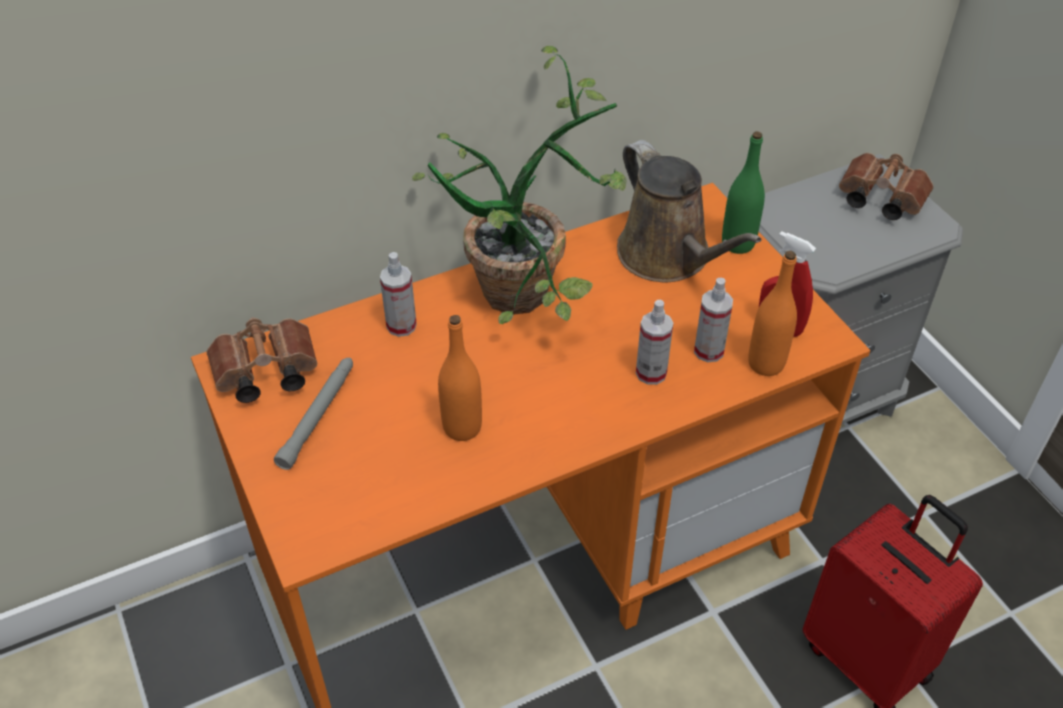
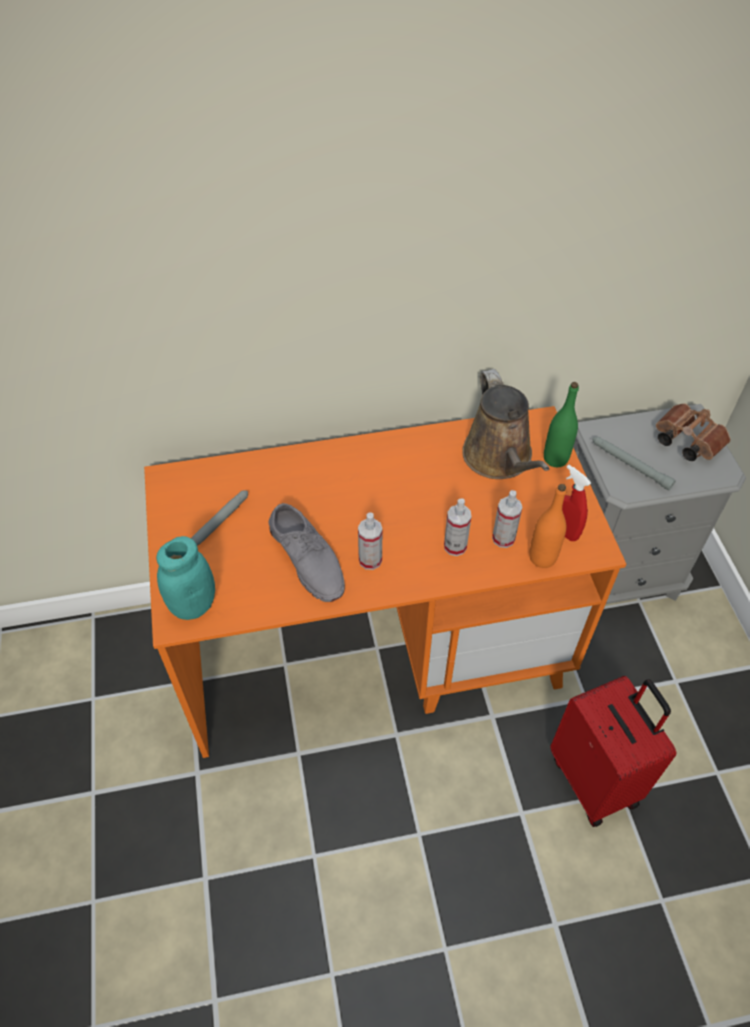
camera: 15 degrees right, 5 degrees up
(263, 374) = (187, 490): brown binoculars -> none
(323, 521) = (193, 605): none -> turquoise jar
(401, 325) = (291, 473): spray bottle -> spray bottle (370, 560)
(462, 427) = (308, 558): orange bottle -> grey shoe
(534, 295) = (391, 469): potted plant -> none
(823, 239) = (630, 465): none -> grey flashlight

